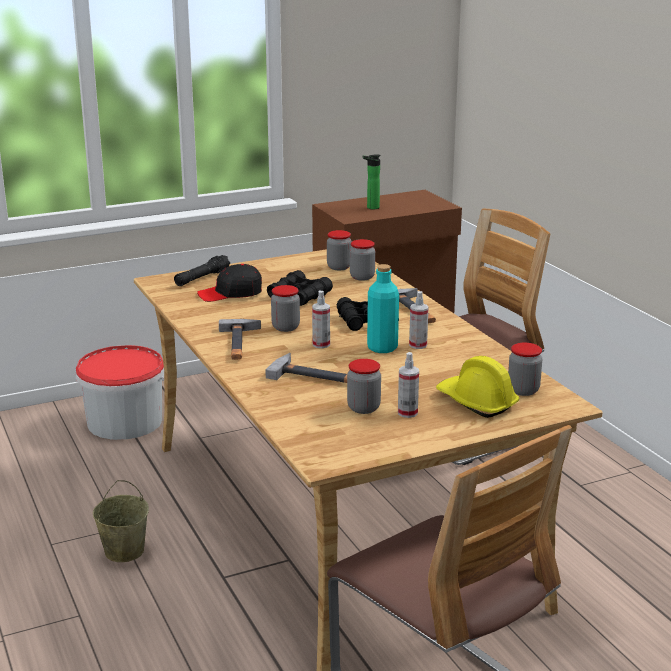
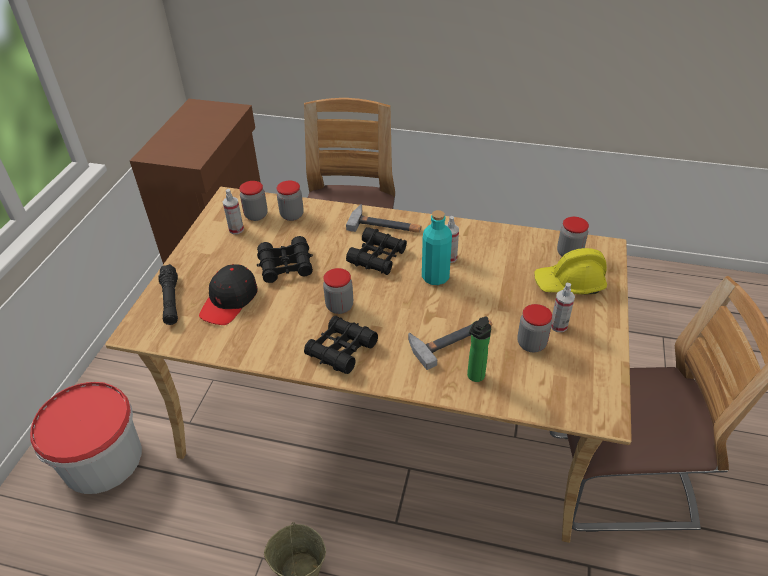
camera: 50 degrees left, 20 degrees up
(239, 343) = (341, 350): hammer -> black binoculars
(321, 344) = (395, 305): spray bottle -> spray bottle (236, 229)
(371, 207) = (186, 139): bottle -> bottle (474, 377)

